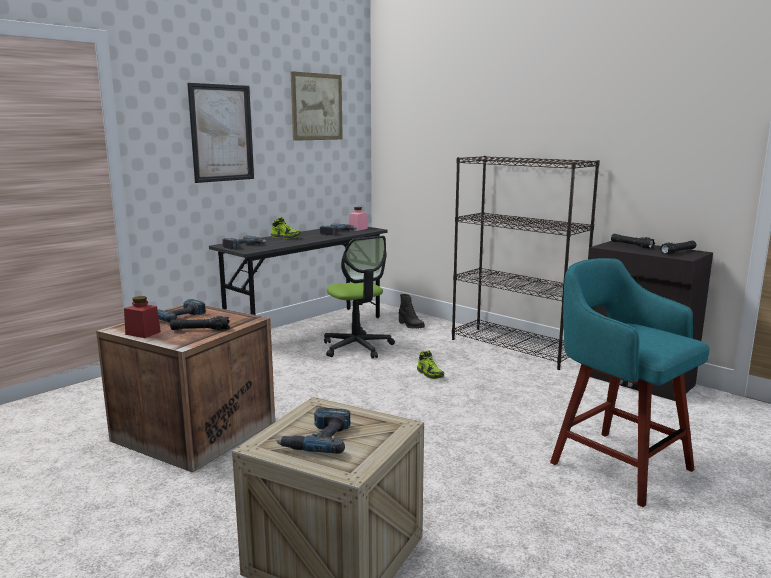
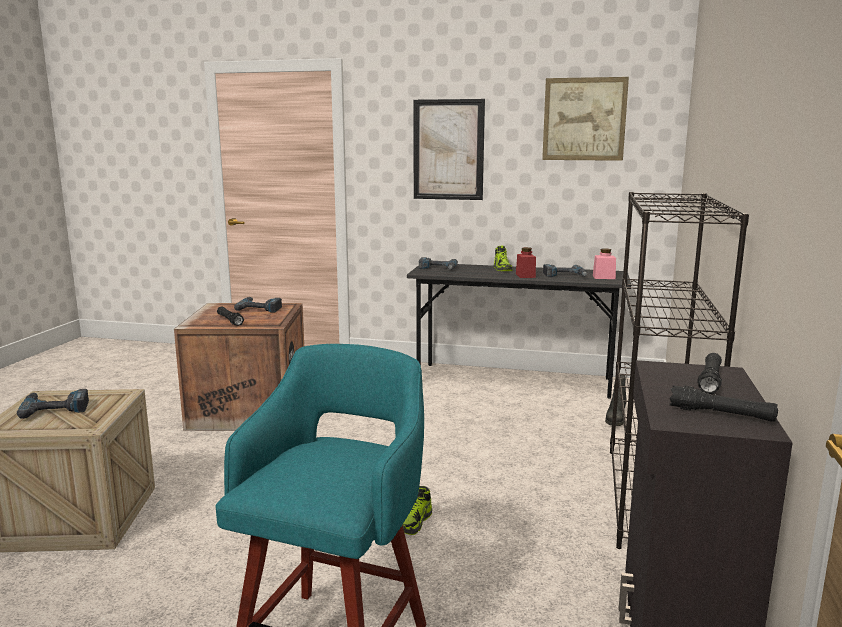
camera: 60 degrees right, 0 degrees up
(143, 333) = (209, 311): red jar -> red jar (525, 275)
(357, 347) = (502, 413): office chair -> none
(430, 374) = (479, 466): shoe -> shoe (415, 523)

